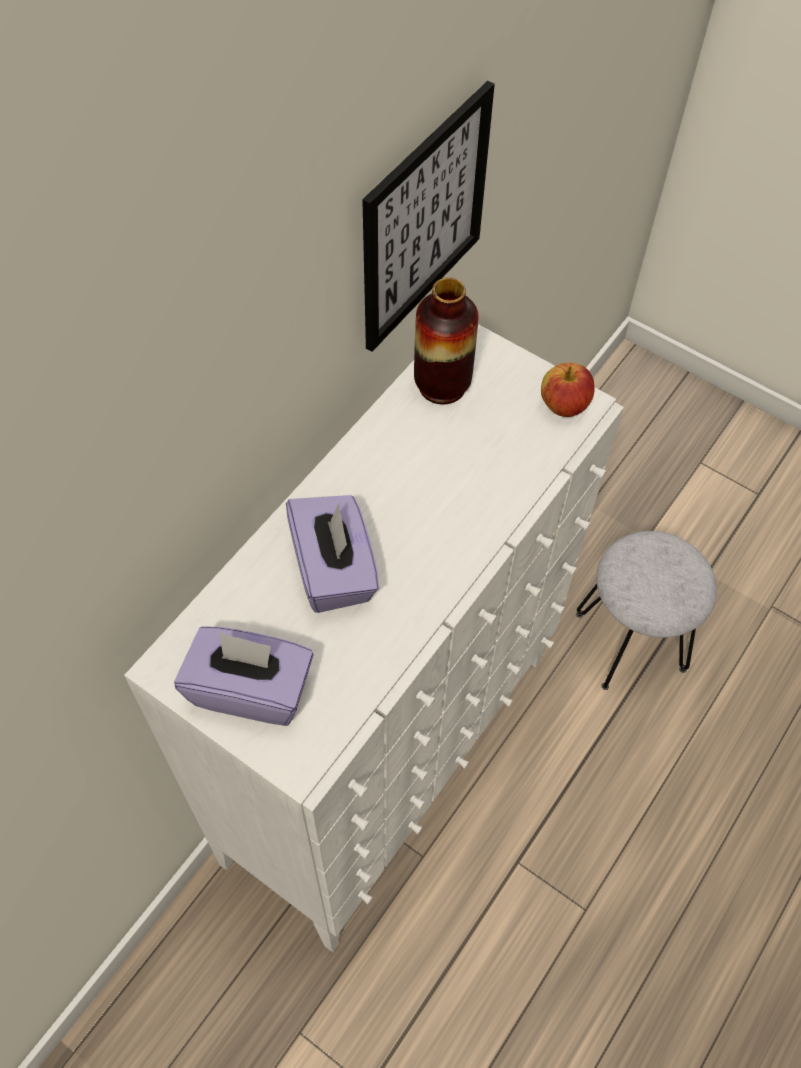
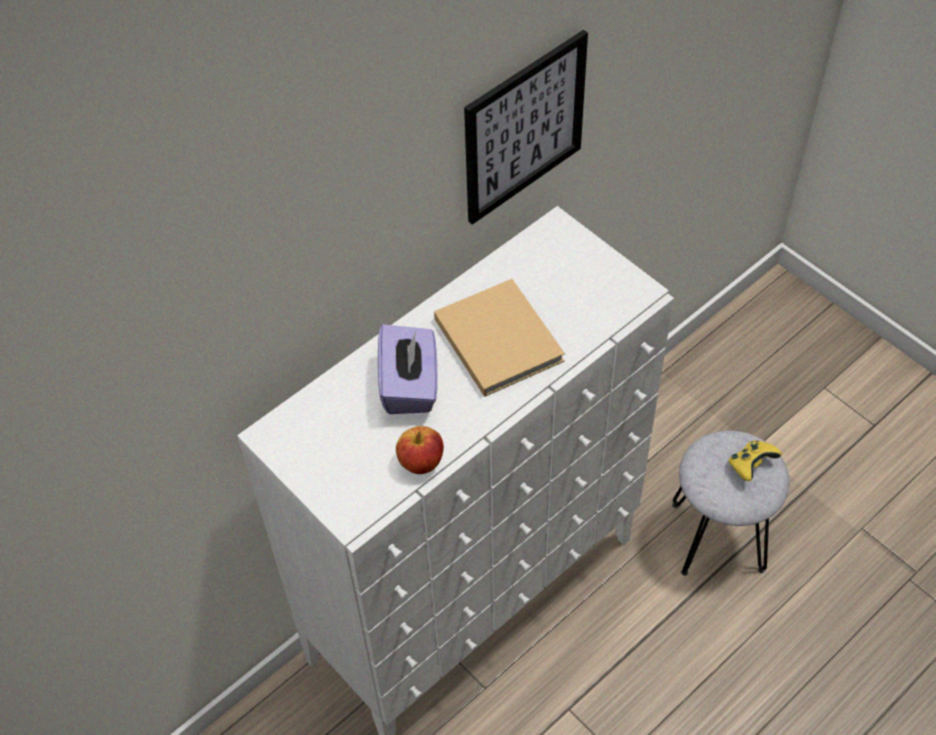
camera: 15 degrees right, 5 degrees down
(251, 689) = (327, 460): purple tissue box -> none
(426, 489) = (496, 337): none -> beige book
(442, 385) = (529, 260): vase -> none
(564, 405) = (624, 289): apple -> apple (421, 462)
(673, 568) = (751, 465): none -> yellow game controller

